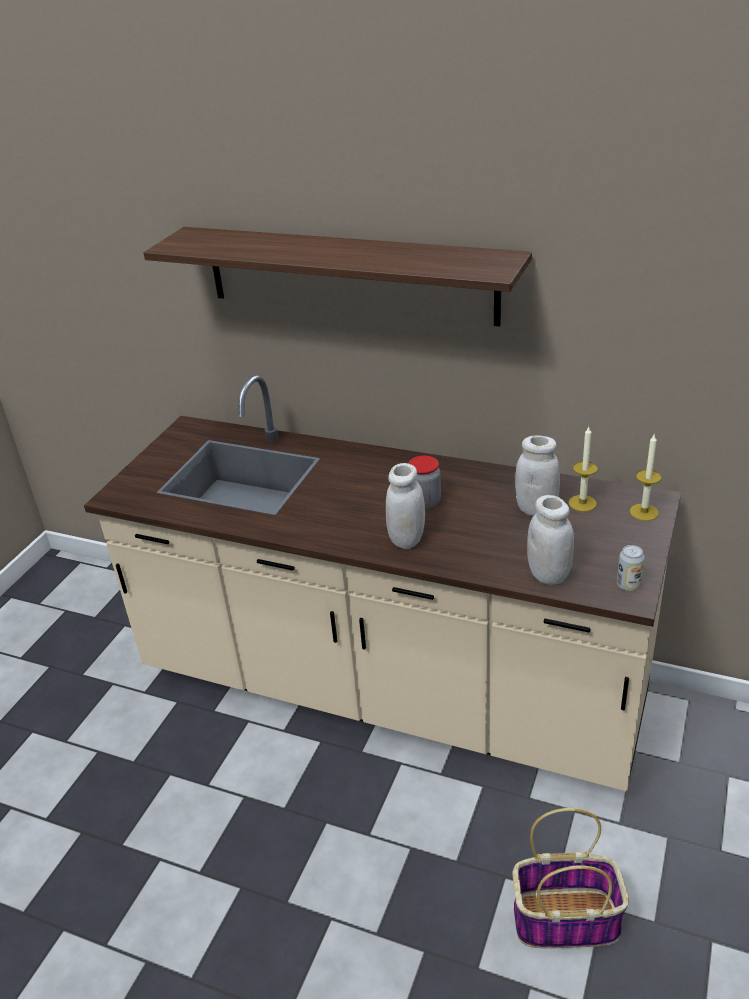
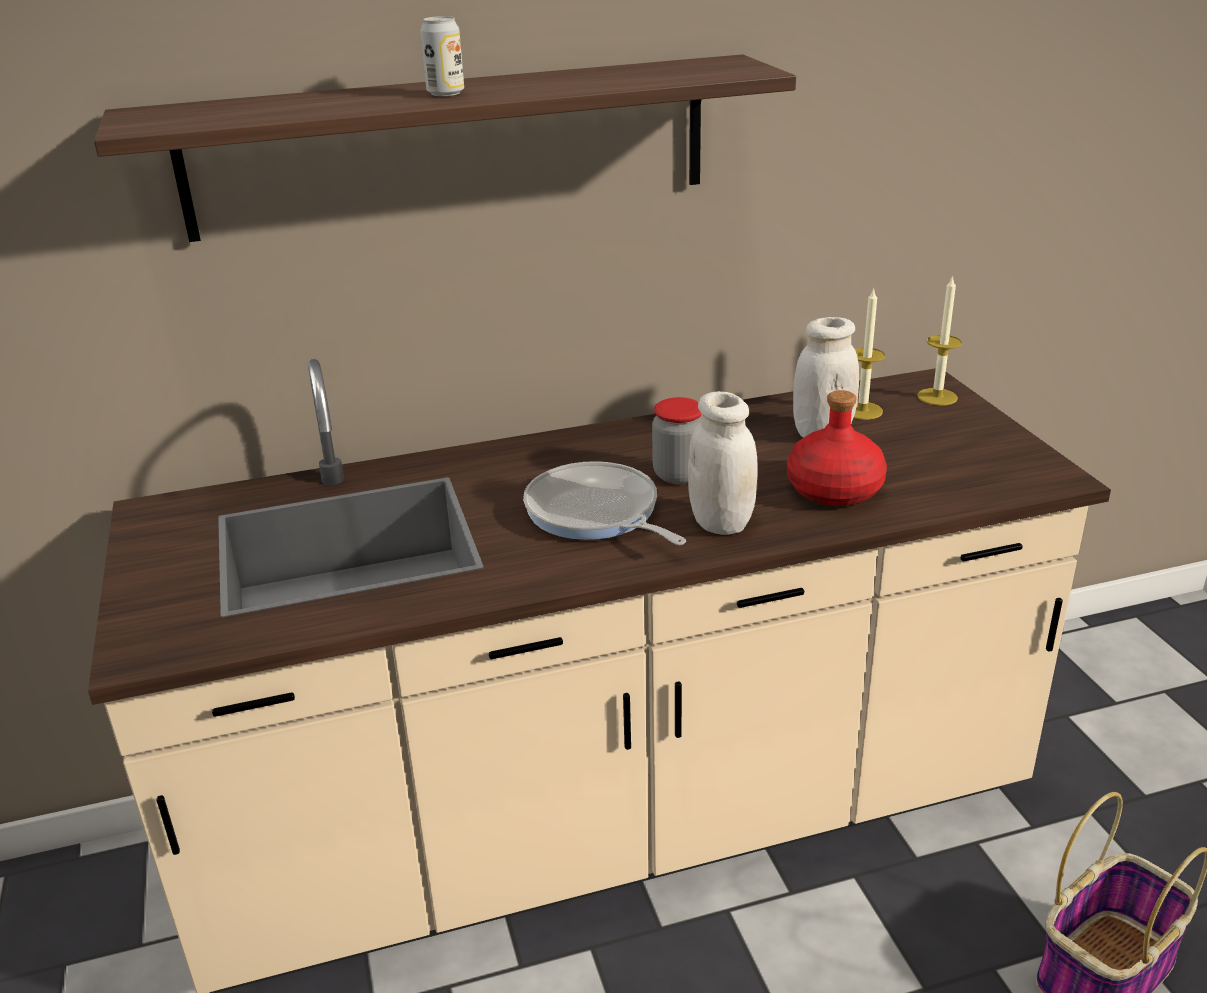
camera: 40 degrees left, 5 degrees down
(357, 507) = (596, 513): none -> frying pan
(491, 547) = (835, 490): none -> red bottle
(548, 575) = (943, 492): white jar -> none
(628, 585) = (1036, 468): can -> can (445, 93)

